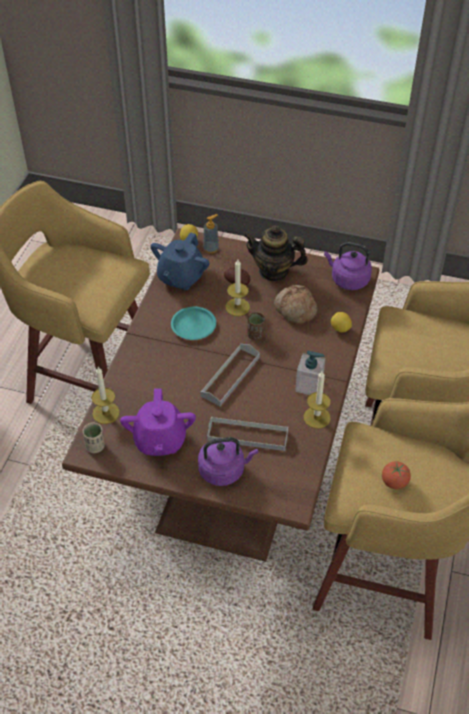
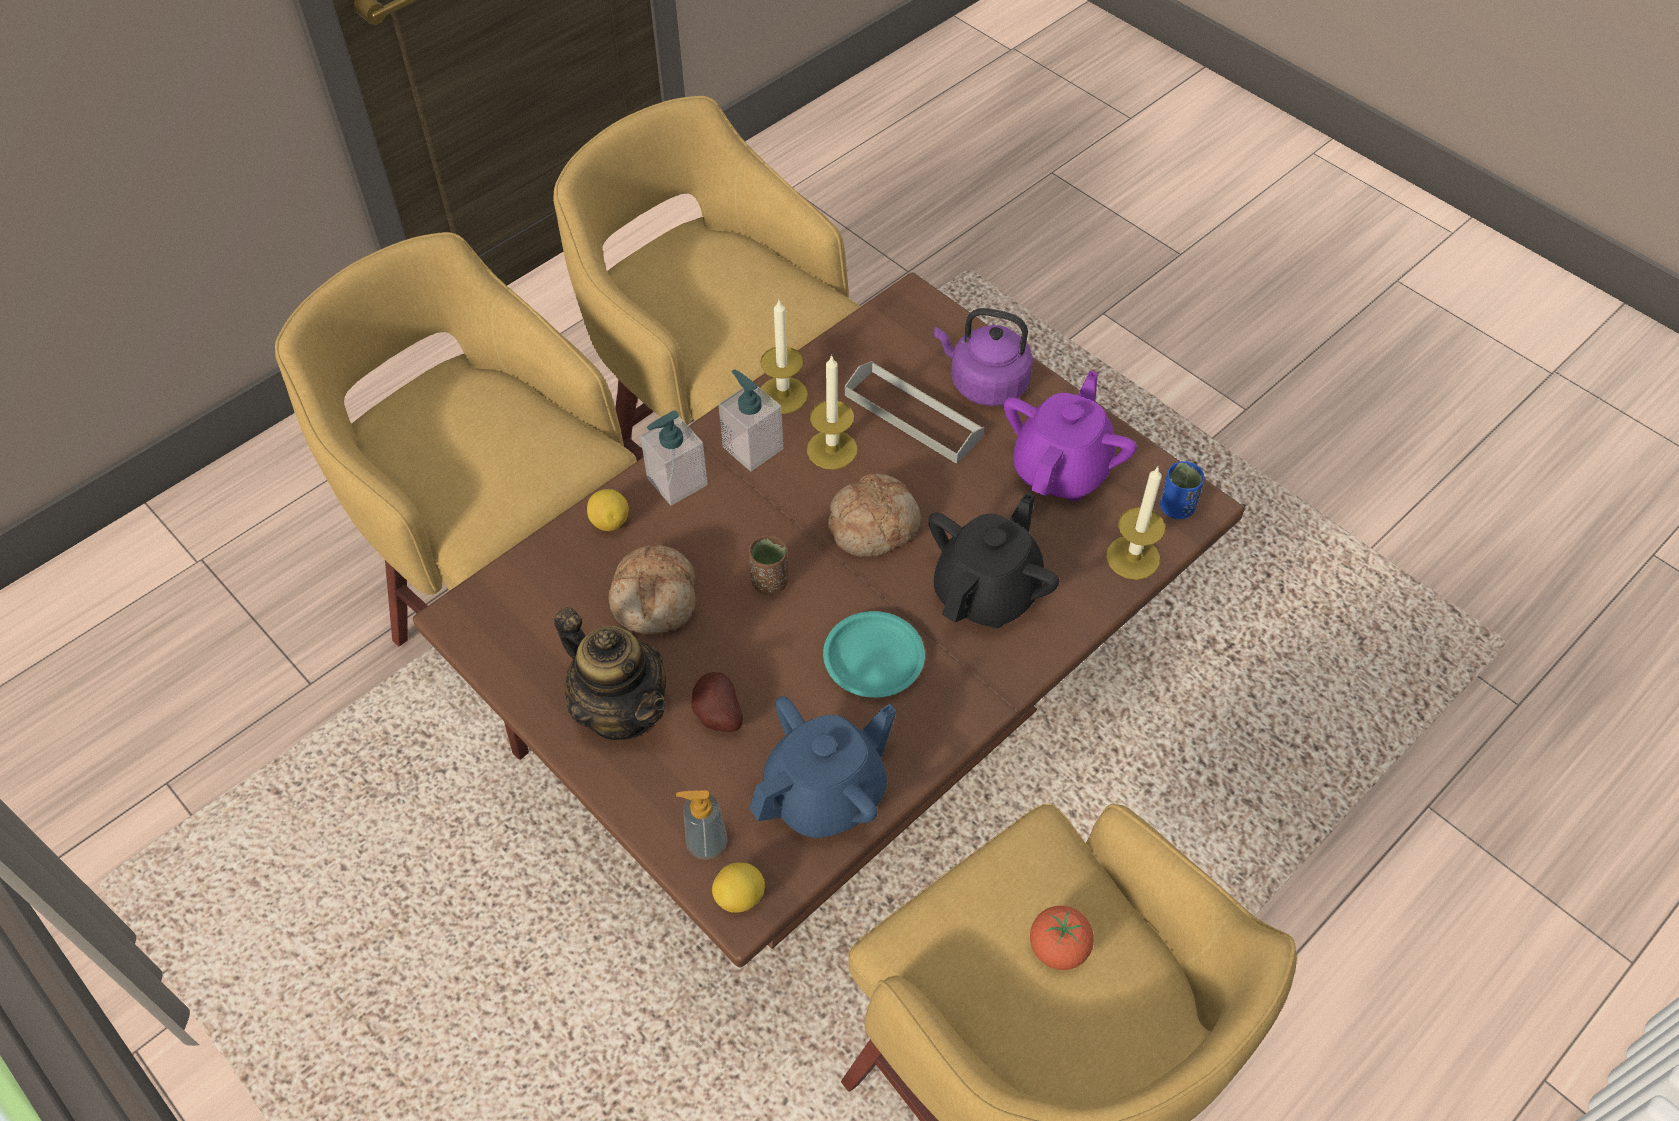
camera: 150 degrees left, 5 degrees up
(95, 446) = (1176, 507): beige cup -> blue cup
(163, 370) = (987, 592): none -> black teapot
(230, 376) = (873, 524): grey tray -> bread
(237, 307) = (759, 659): candle -> candle (832, 449)
(328, 356) = (677, 482): none -> soap dispenser
(348, 280) = (498, 615): purple kettle -> none
(394, 482) = (741, 288): tomato -> tomato (1058, 948)

